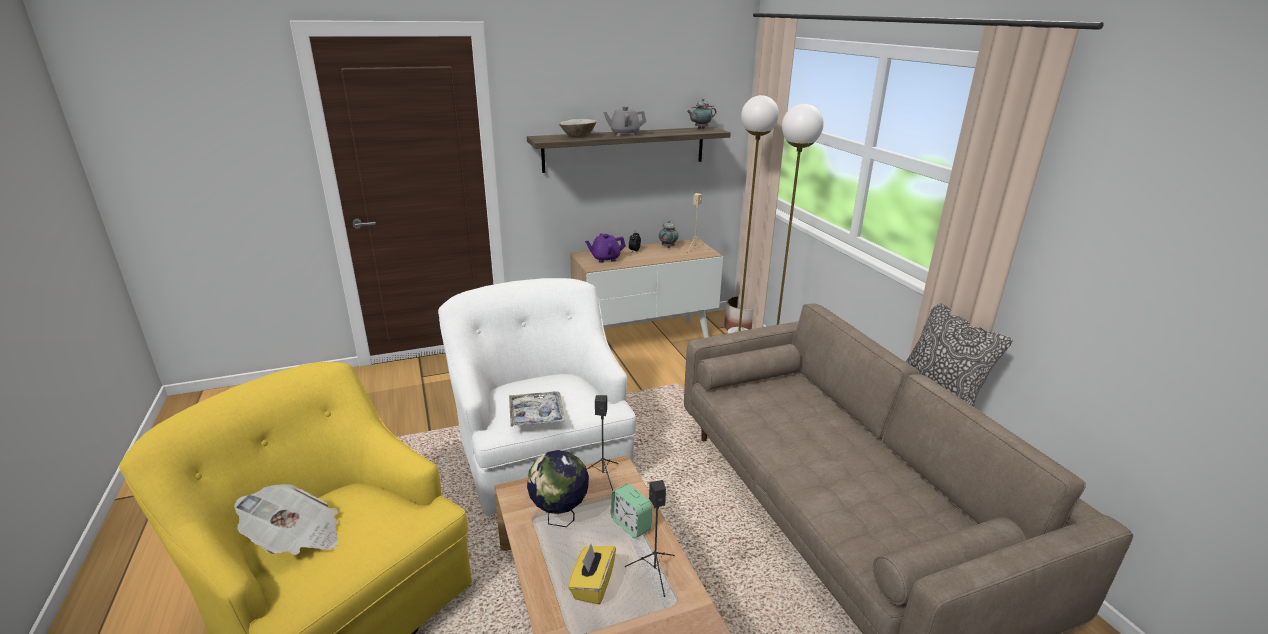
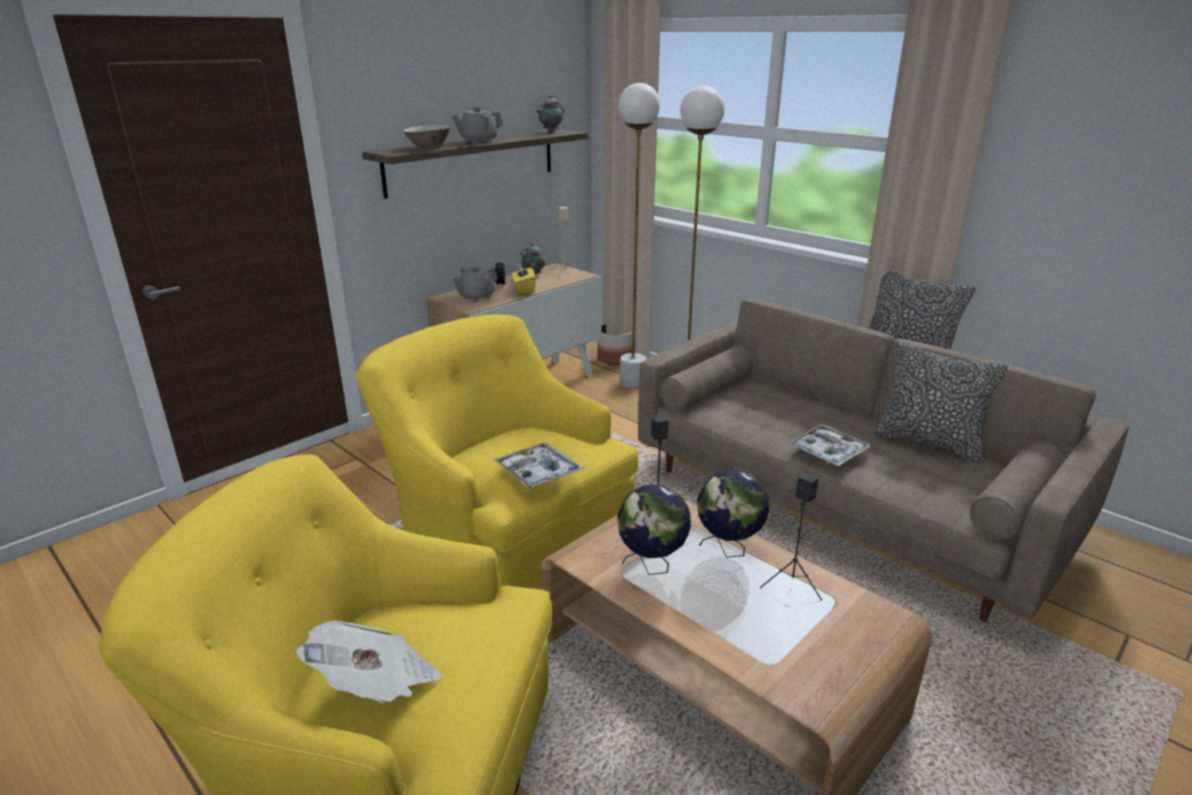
camera: 25 degrees left, 0 degrees up
(542, 452) = (505, 531): white armchair -> yellow armchair
(592, 585) = (746, 614): yellow tissue box -> yellow tissue box (523, 290)
(605, 259) = (476, 297): purple teapot -> grey teapot
(631, 525) = (728, 549): alarm clock -> globe
(802, 465) = (828, 452): none -> tray
(916, 484) = (929, 442): none -> pillow

